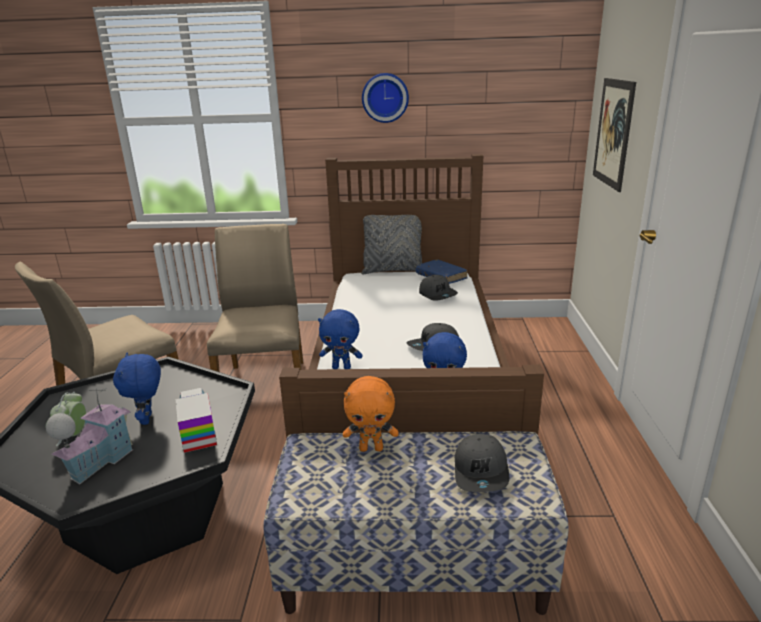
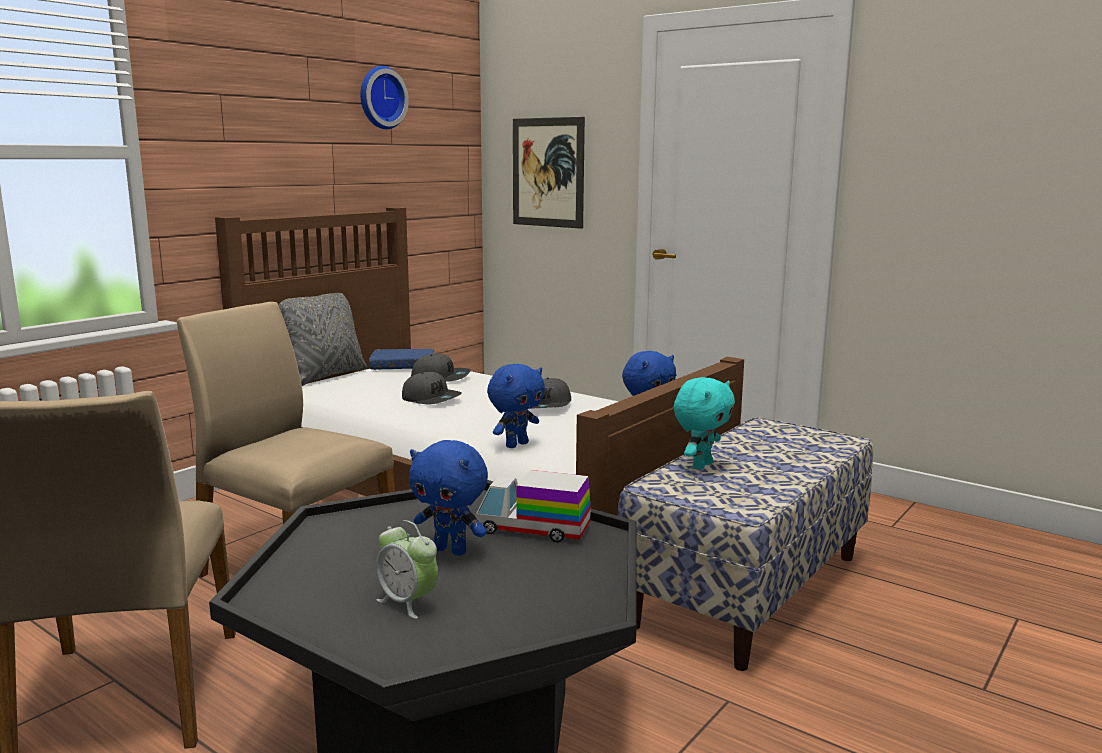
camera: 55 degrees left, 10 degrees down
(100, 461) = (512, 593): toy house -> none
(371, 448) = (701, 465): orange plush toy -> turquoise plush toy
(385, 97) = (286, 130): wall clock -> wall clock (380, 98)
(481, 472) = (788, 443): grey cap -> grey cap (431, 399)

